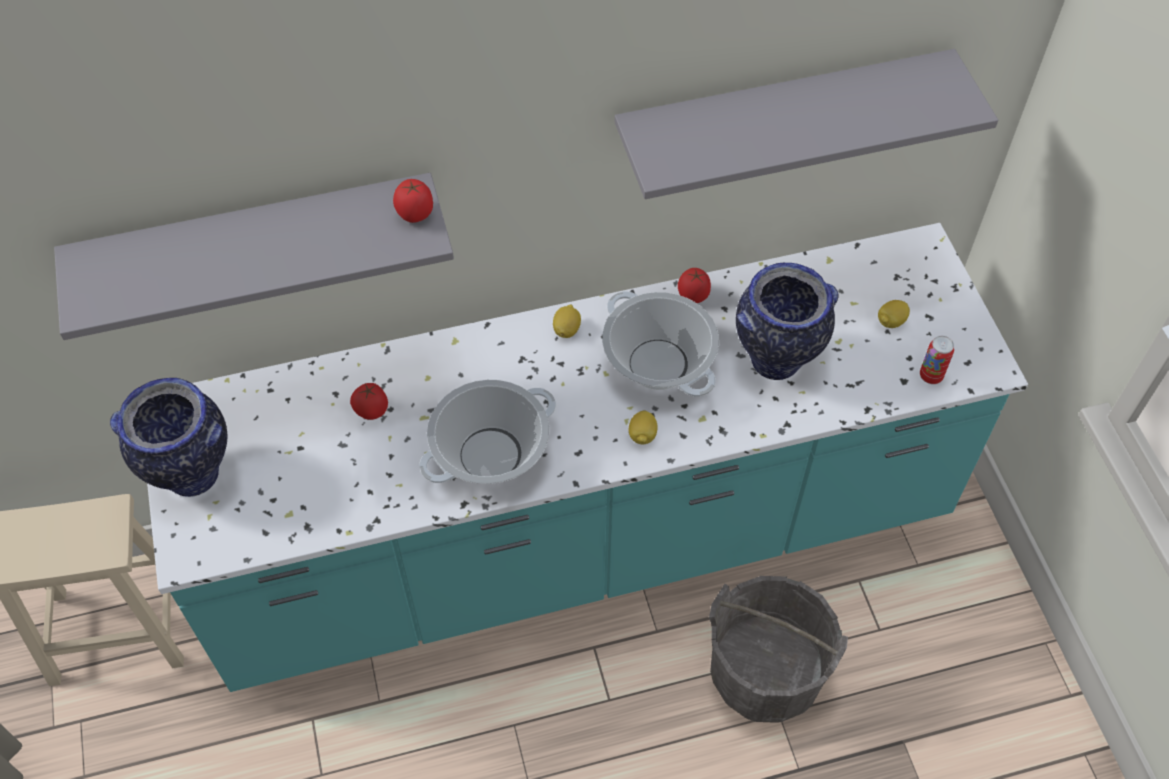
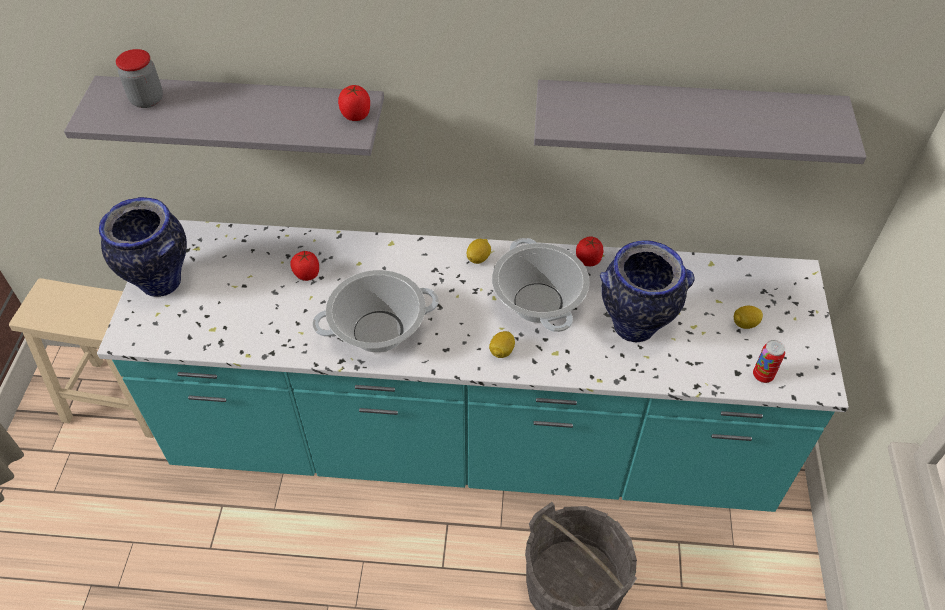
camera: 20 degrees right, 5 degrees down
(144, 262) = (147, 100): none -> jar

